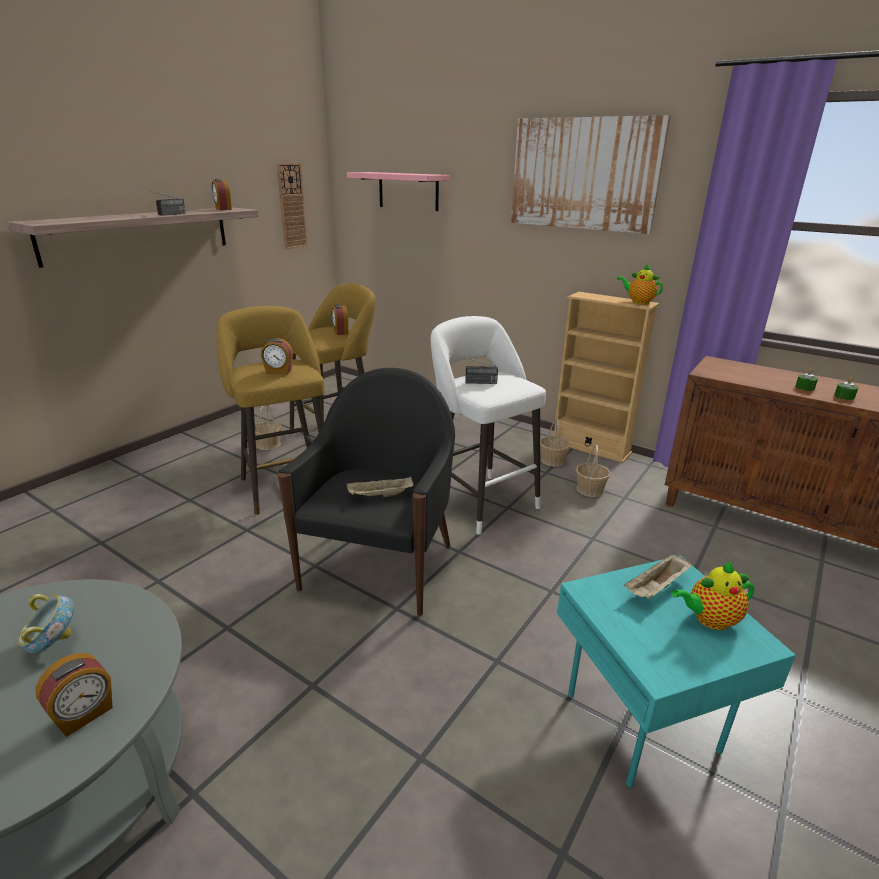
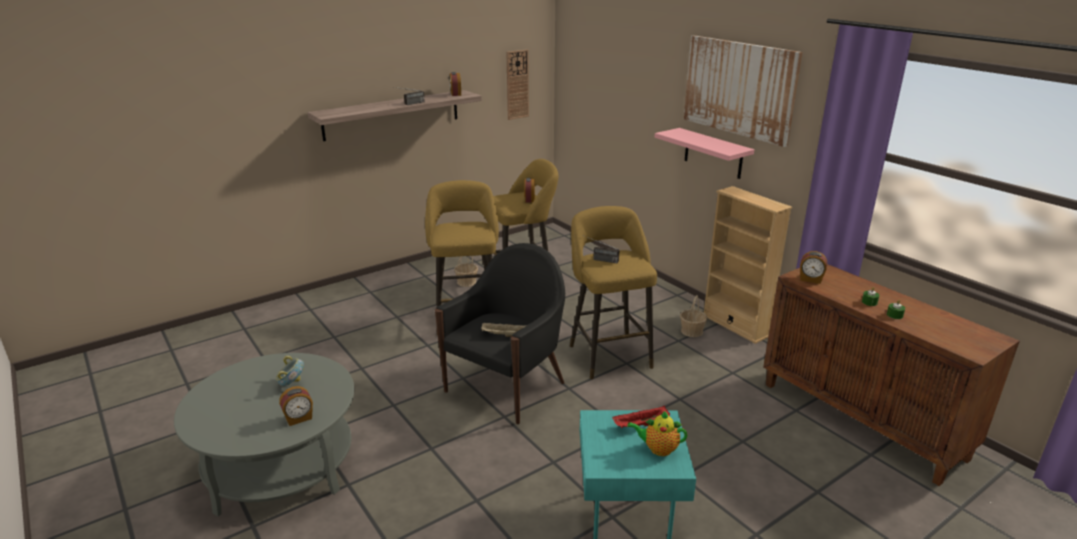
camera: 20 degrees right, 0 degrees up
(278, 372) = (464, 232): alarm clock -> alarm clock (810, 279)
(408, 191) = (611, 79): pink shelf -> pink shelf (713, 153)
(480, 500) = (608, 354): white stool -> yellow stool
(590, 489) = (707, 361): basket -> none
(638, 302) = (772, 204): teapot -> none
(656, 588) = (640, 425): beige tray -> red tray

